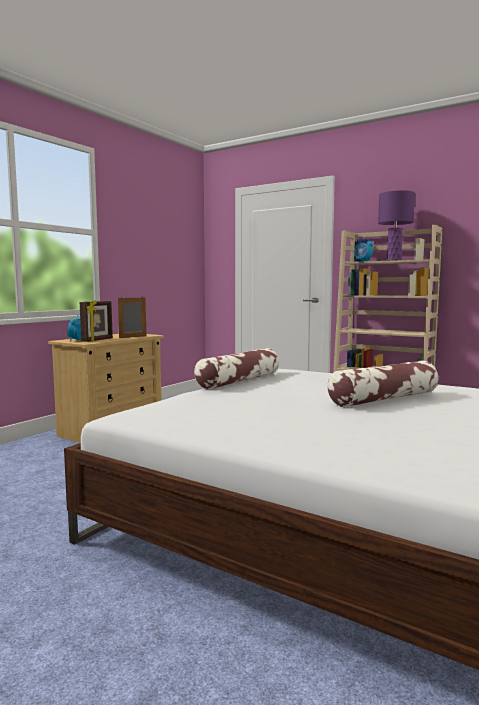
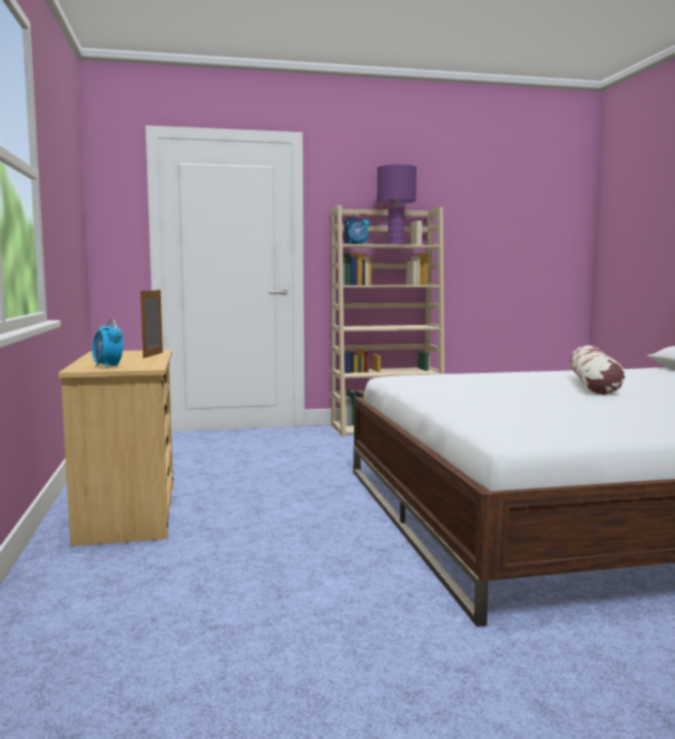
camera: 45 degrees left, 0 degrees up
(98, 340) = (137, 363): picture frame -> none
(239, 381) = (424, 391): pillow -> none

